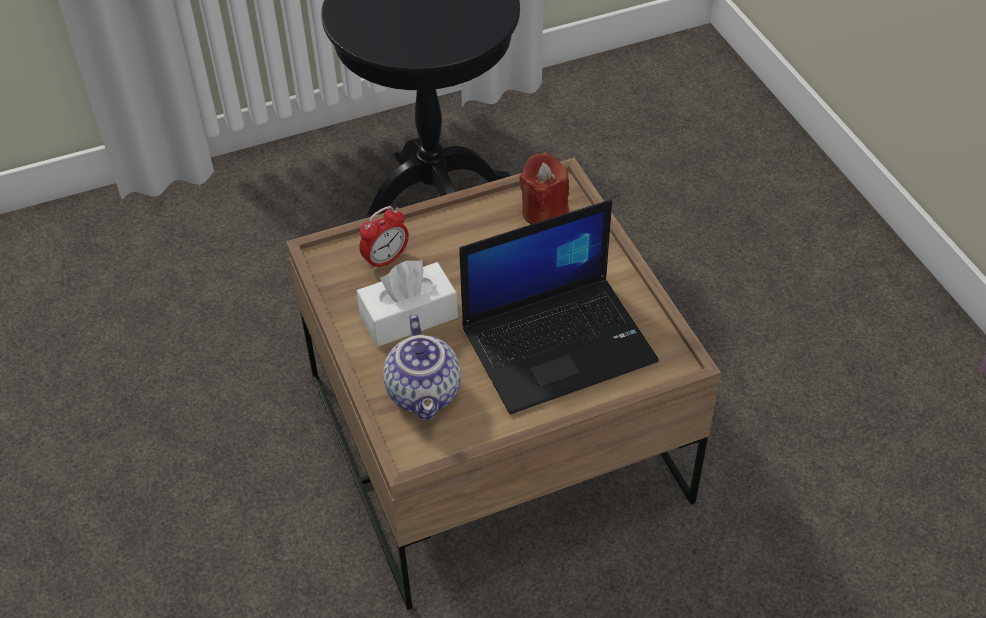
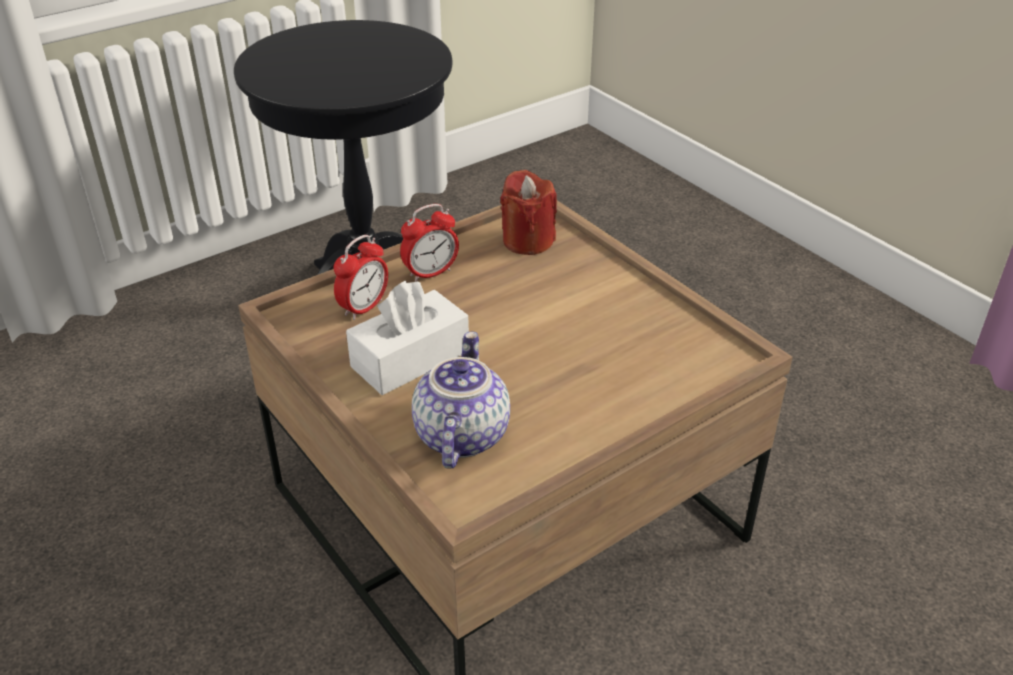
camera: 15 degrees left, 10 degrees down
(426, 393) = (459, 435): teapot -> teapot turned 150 degrees counterclockwise
(450, 233) = (430, 273): none -> alarm clock
(559, 342) = (597, 358): laptop -> none

